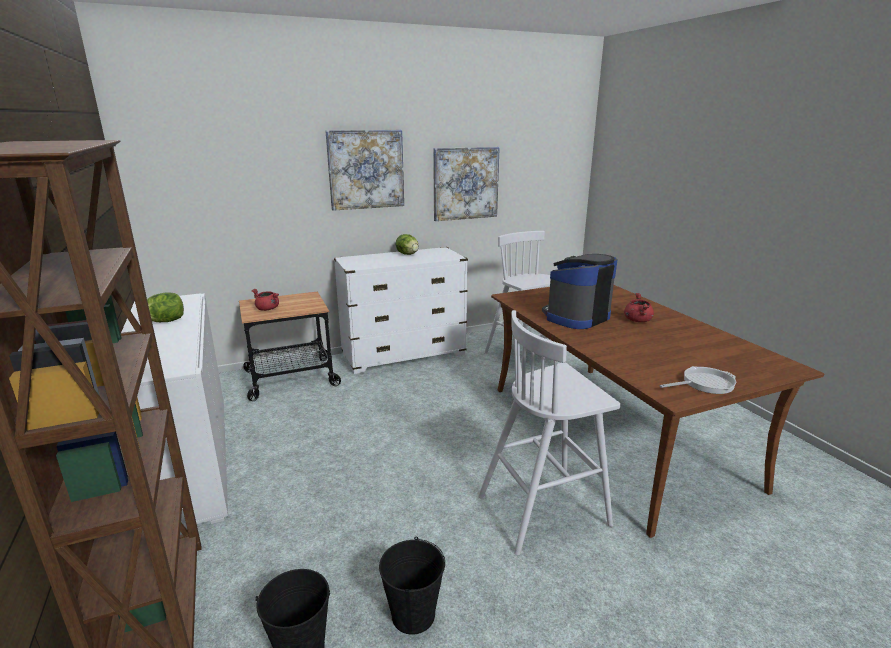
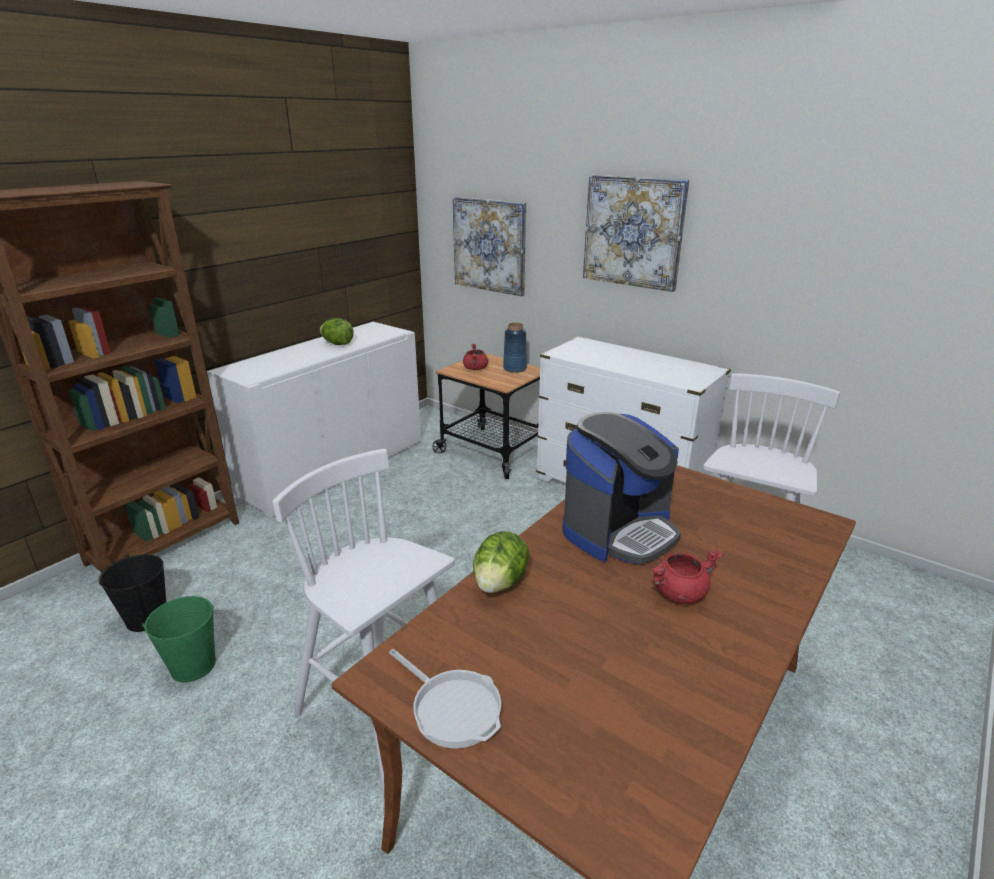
camera: 60 degrees right, 5 degrees up
(294, 299) = (514, 368): none -> blue vase
(407, 254) = (652, 360): lettuce -> lettuce (500, 583)
(413, 614) = (193, 665): black bucket -> green bucket
(465, 183) = (784, 277): picture -> picture (489, 245)
(576, 317) = (619, 531): coffee machine -> coffee machine turned 120 degrees clockwise

